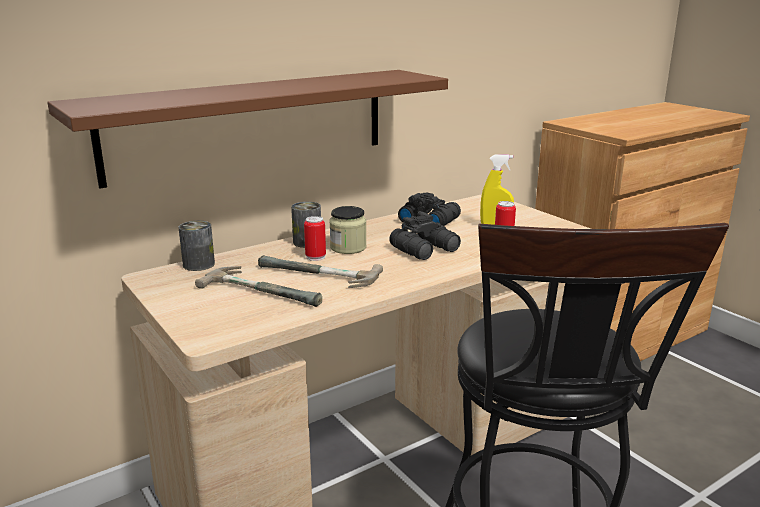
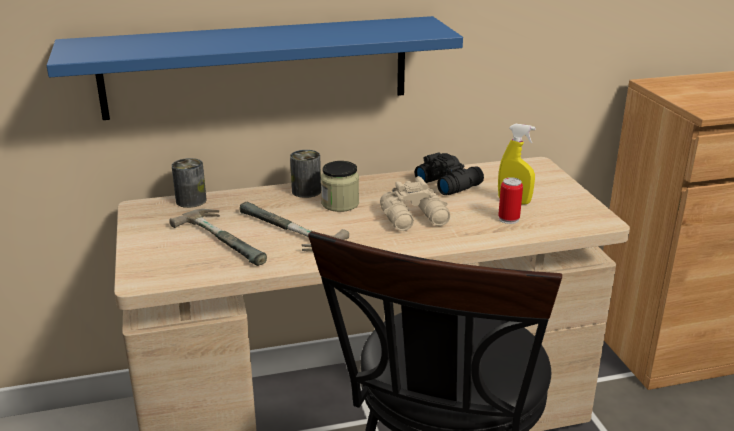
camera: 20 degrees right, 5 degrees up
(250, 124) = (256, 67): brown shelf -> blue shelf
(315, 257) = (301, 209): can -> none
(426, 249) = (416, 219): black binoculars -> beige binoculars

